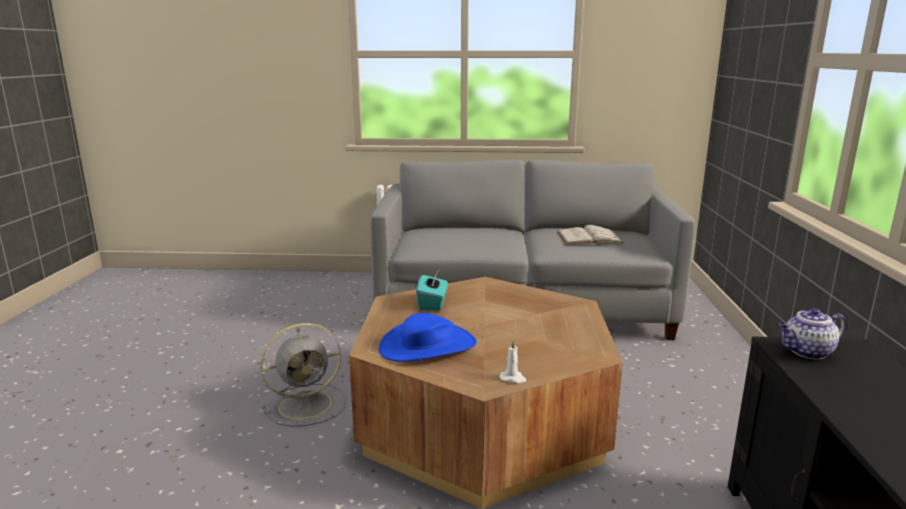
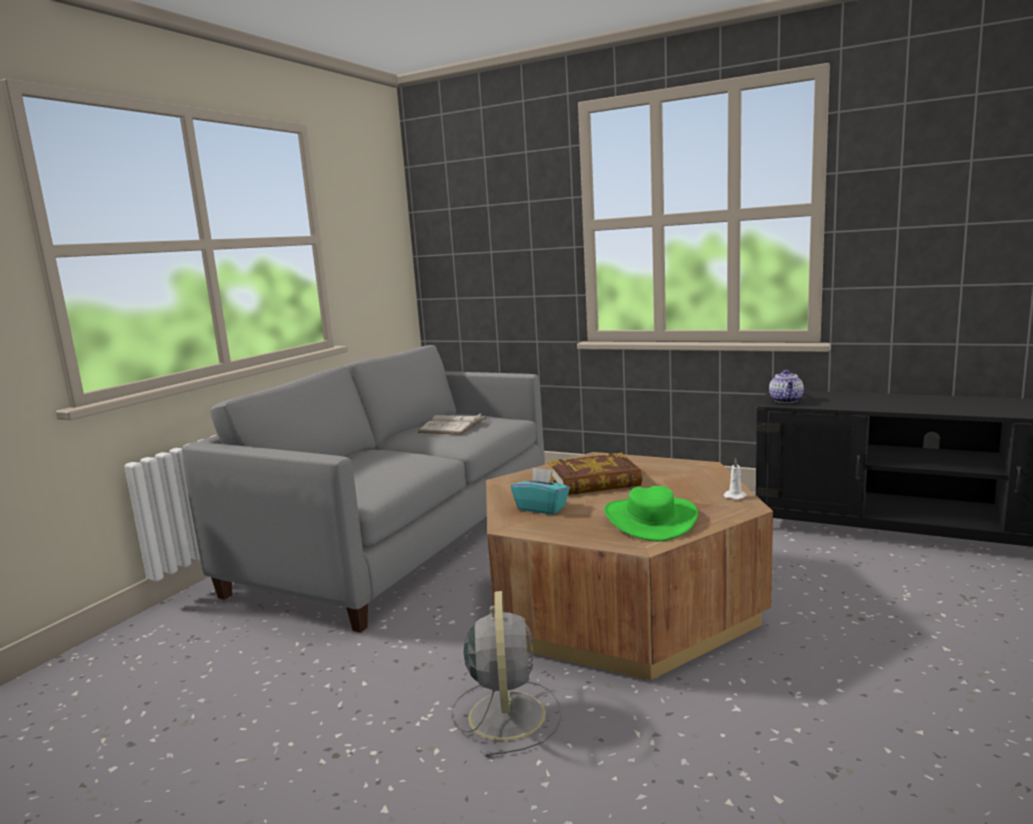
camera: 65 degrees left, 5 degrees down
(428, 346) = (650, 519): blue hat -> green hat
(507, 313) = (594, 482): none -> book

